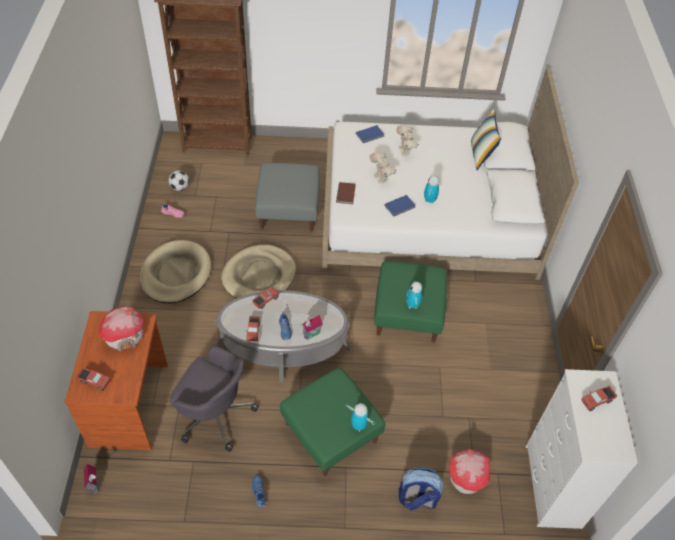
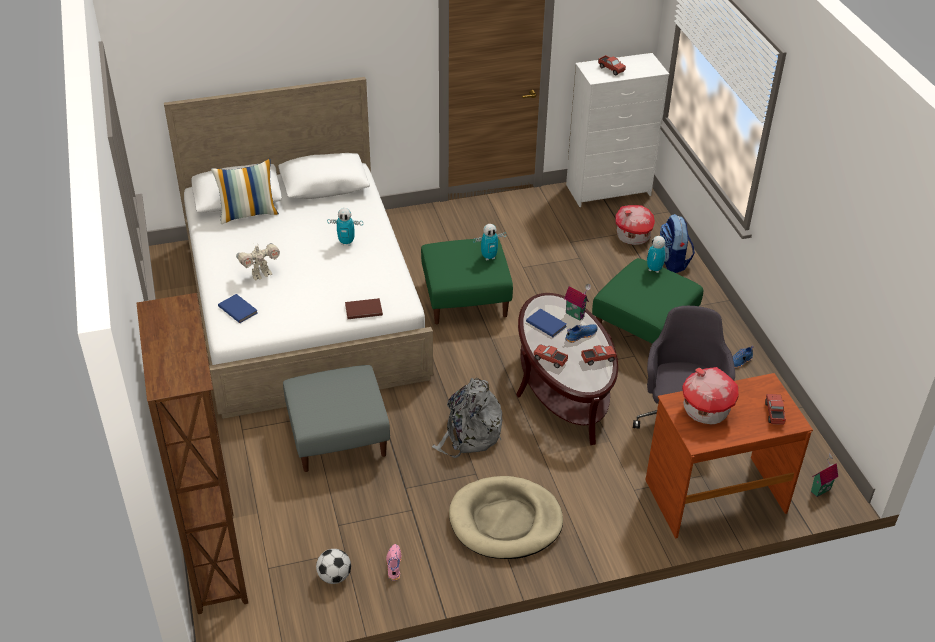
camera: 105 degrees left, 10 degrees down
(259, 276) = (469, 434): beige dog bed -> grey backpack
(283, 347) = (563, 386): grey coffee table -> brown coffee table
(381, 178) = (321, 286): toy robot -> none
(400, 206) = (367, 263): blue book -> blue book (546, 323)

